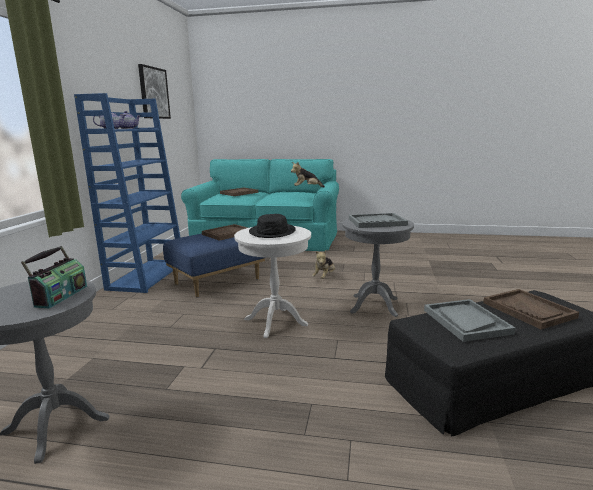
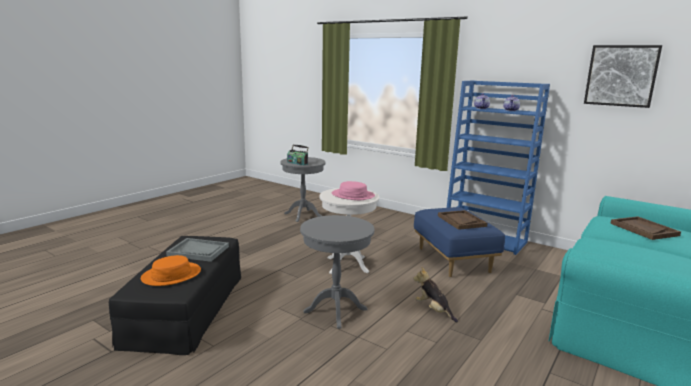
camera: 115 degrees right, 0 degrees up
(272, 232) = (353, 195): black hat -> pink hat
(306, 188) = (601, 245): plush toy -> none
(377, 222) = (338, 226): grey tray -> none
(528, 310) = (171, 275): brown tray -> orange hat

